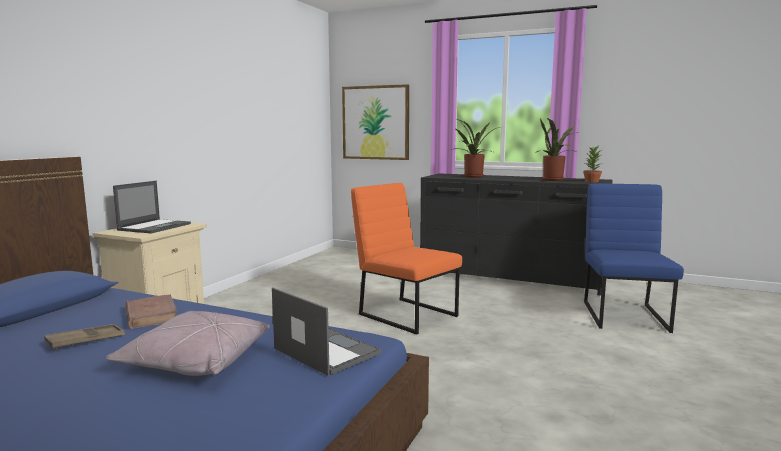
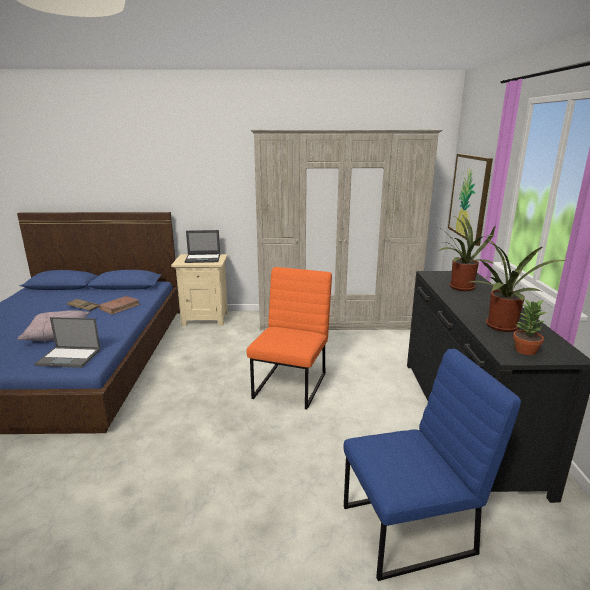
camera: 65 degrees right, 10 degrees up
(294, 275) = (337, 320): none -> beige wardrobe
(325, 351) = (70, 357): laptop -> laptop turned 75 degrees clockwise

